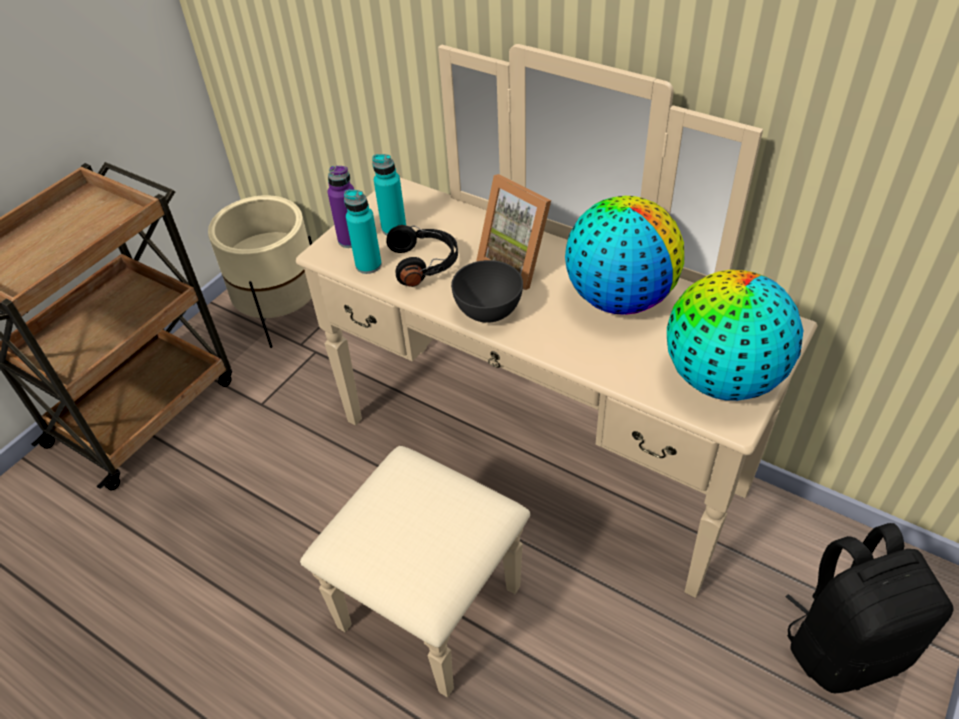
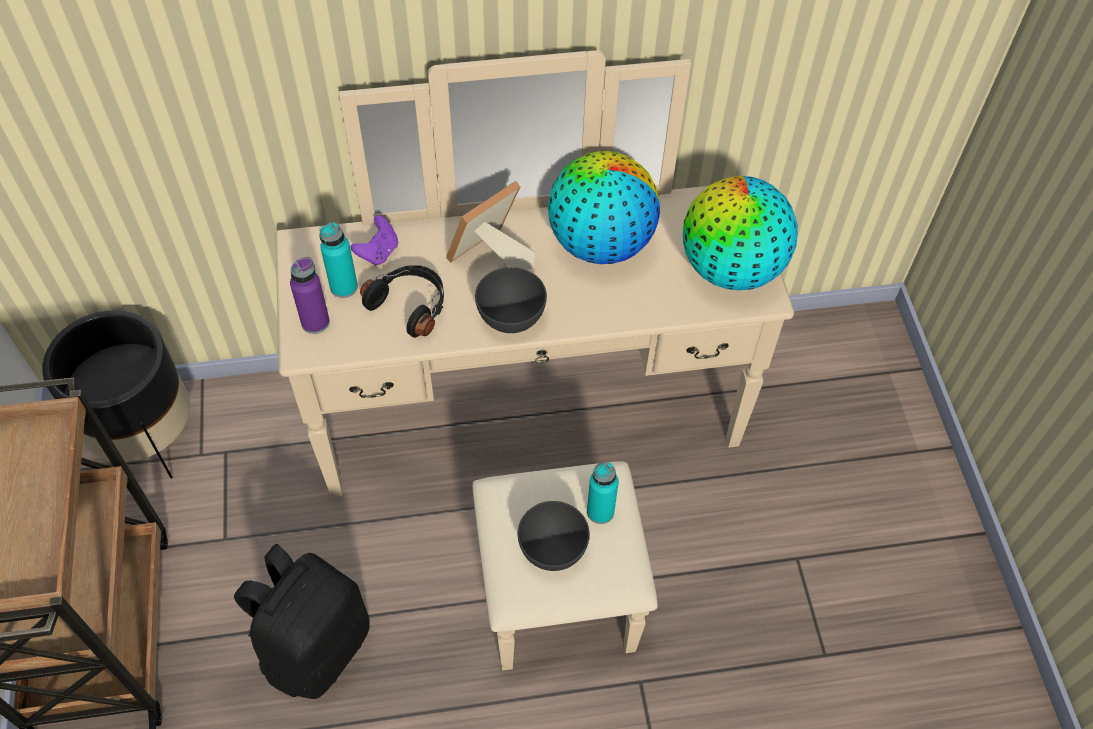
camera: 45 degrees left, 10 degrees up
(283, 315) = (147, 437): beige planter -> black planter
(368, 265) = (361, 337): turquoise bottle -> turquoise bottle (600, 511)
(395, 530) = (552, 548): none -> grey bowl
(442, 219) = (378, 252): none -> purple game controller
(518, 263) = (490, 257): picture frame -> picture frame turned 135 degrees clockwise
(844, 646) = (854, 410): black backpack -> black backpack (315, 645)

